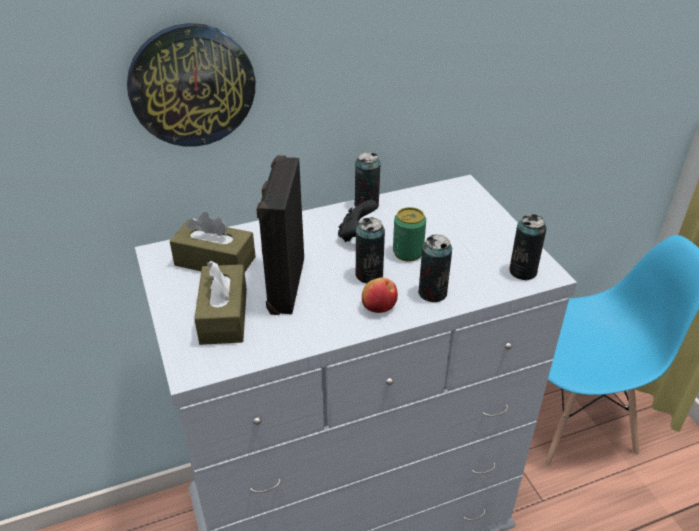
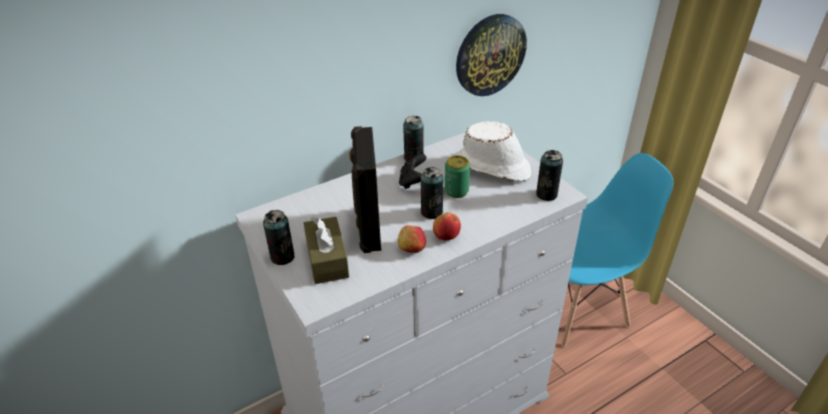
camera: 10 degrees left, 0 degrees up
(192, 85) = (274, 78): wall clock -> wall clock (490, 55)
(215, 261) = (306, 217): brown tissue box -> none
(330, 316) = (411, 248): none -> apple
(432, 293) = (484, 220): can -> can (282, 257)
(462, 228) = (493, 167): none -> white hat

